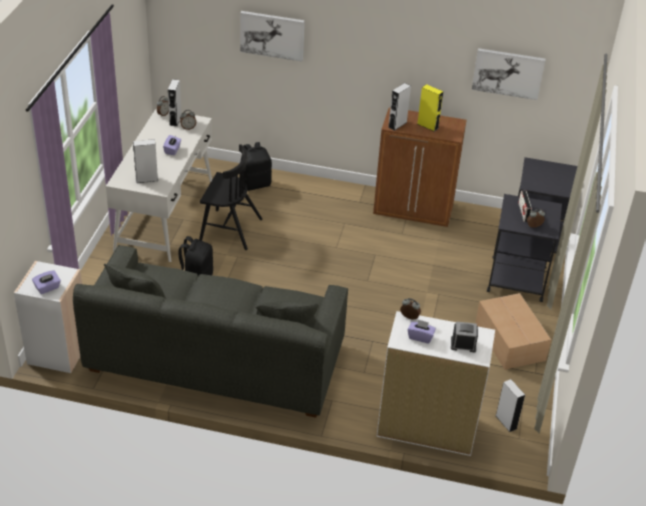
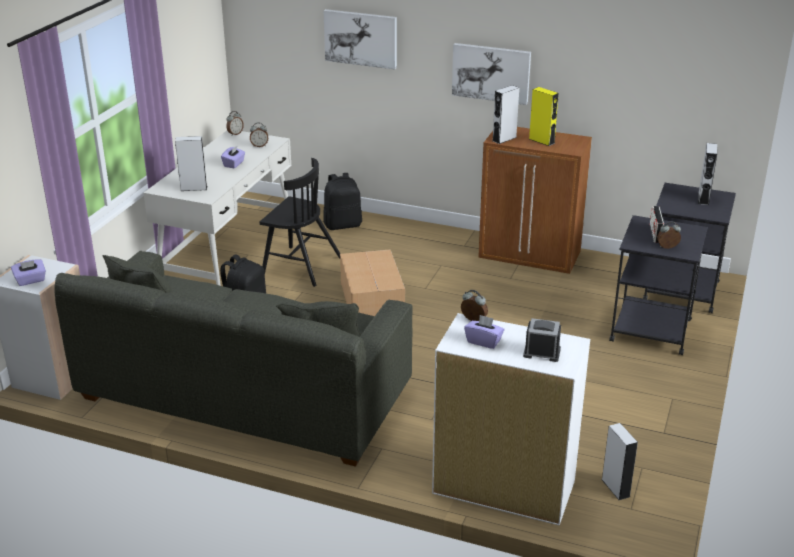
camera: 10 degrees right, 10 degrees down
(175, 120) = (247, 139): grey speaker -> grey speaker (703, 199)
(508, 73) = (640, 72): picture -> picture (491, 73)
(510, 342) = (633, 396): cardboard box -> cardboard box (371, 300)

